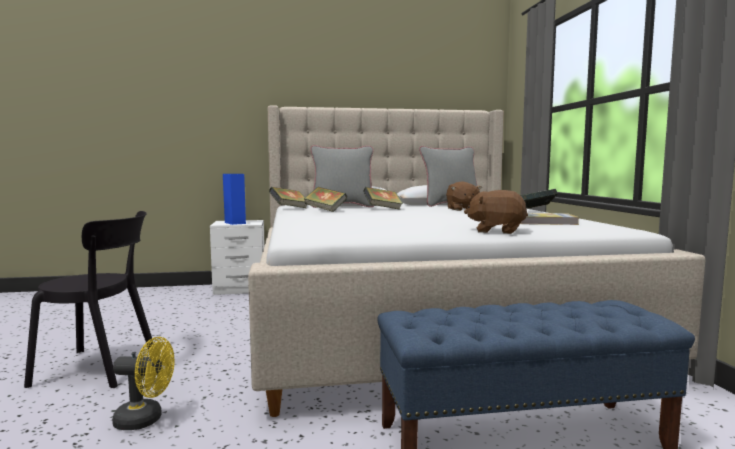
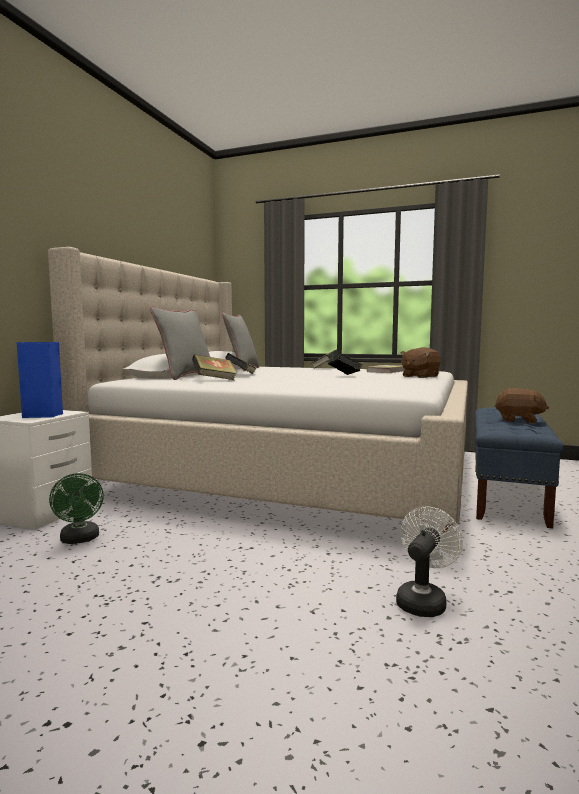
camera: 60 degrees left, 0 degrees up
(101, 368) = (243, 622): black chair -> none
(145, 420) = (423, 600): yellow fan -> white fan
(204, 306) = (80, 539): none -> green fan
(289, 208) = (167, 383): book -> book (344, 376)
(462, 209) = (280, 370): brown plush toy -> brown plush toy (519, 420)

